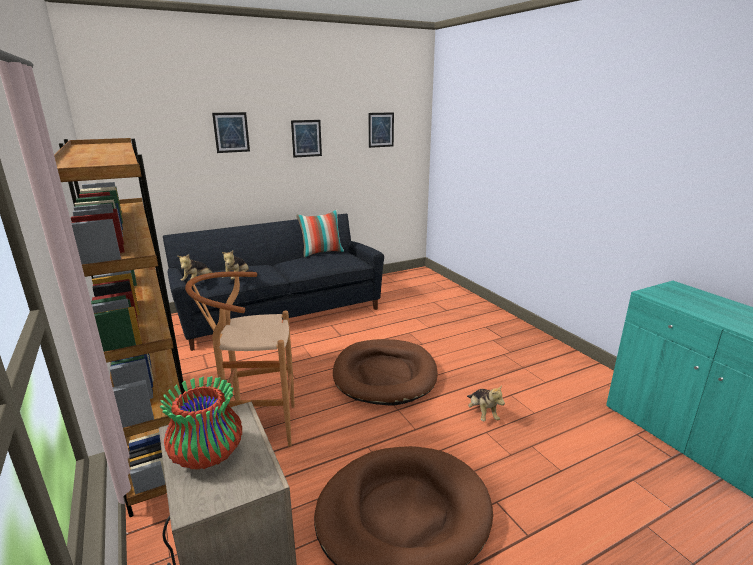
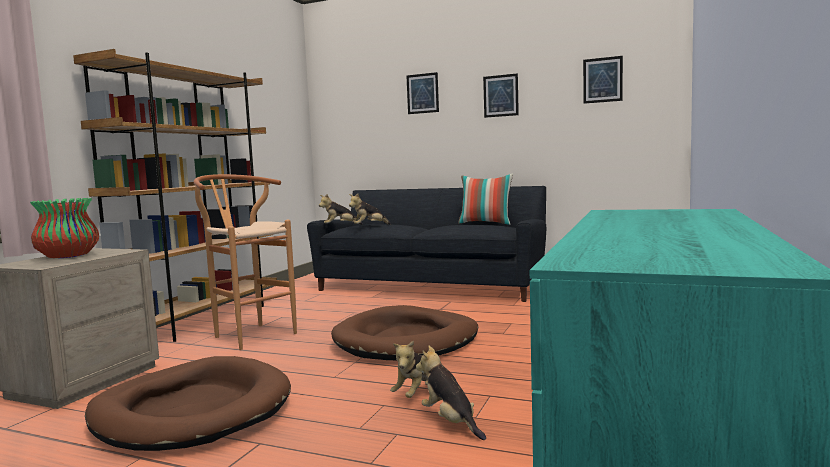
camera: 50 degrees right, 15 degrees down
(533, 422) = (450, 422): none -> plush toy

